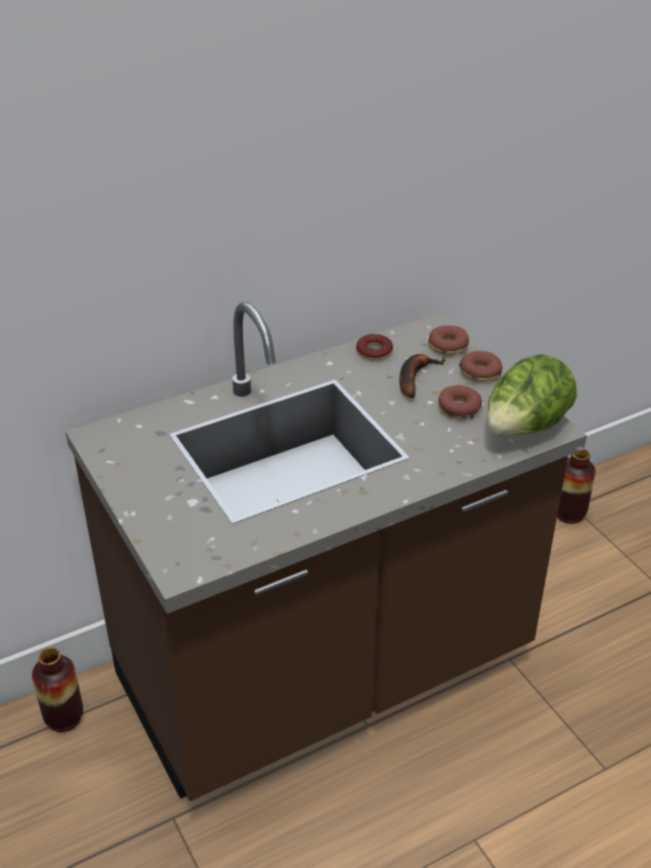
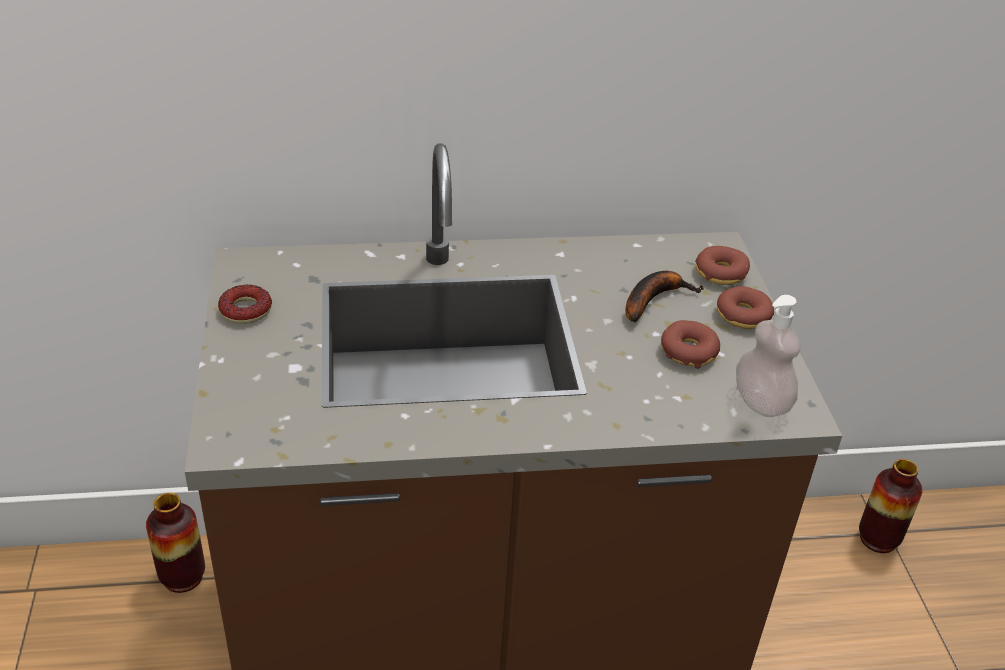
camera: 20 degrees right, 0 degrees up
(374, 351) = (623, 255): donut -> donut (246, 310)
(525, 428) = (761, 402): lettuce -> soap dispenser

